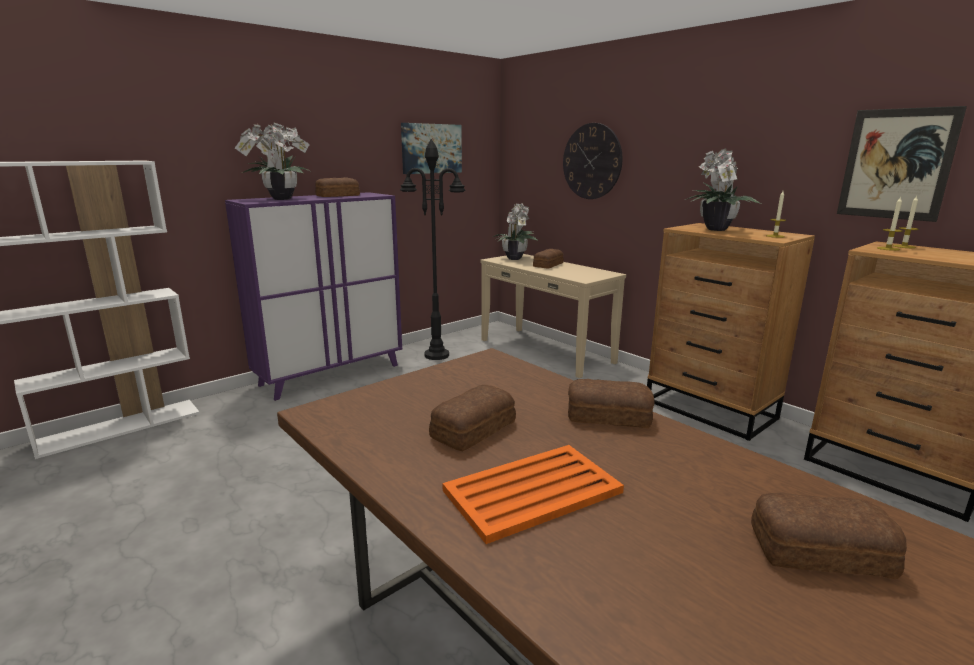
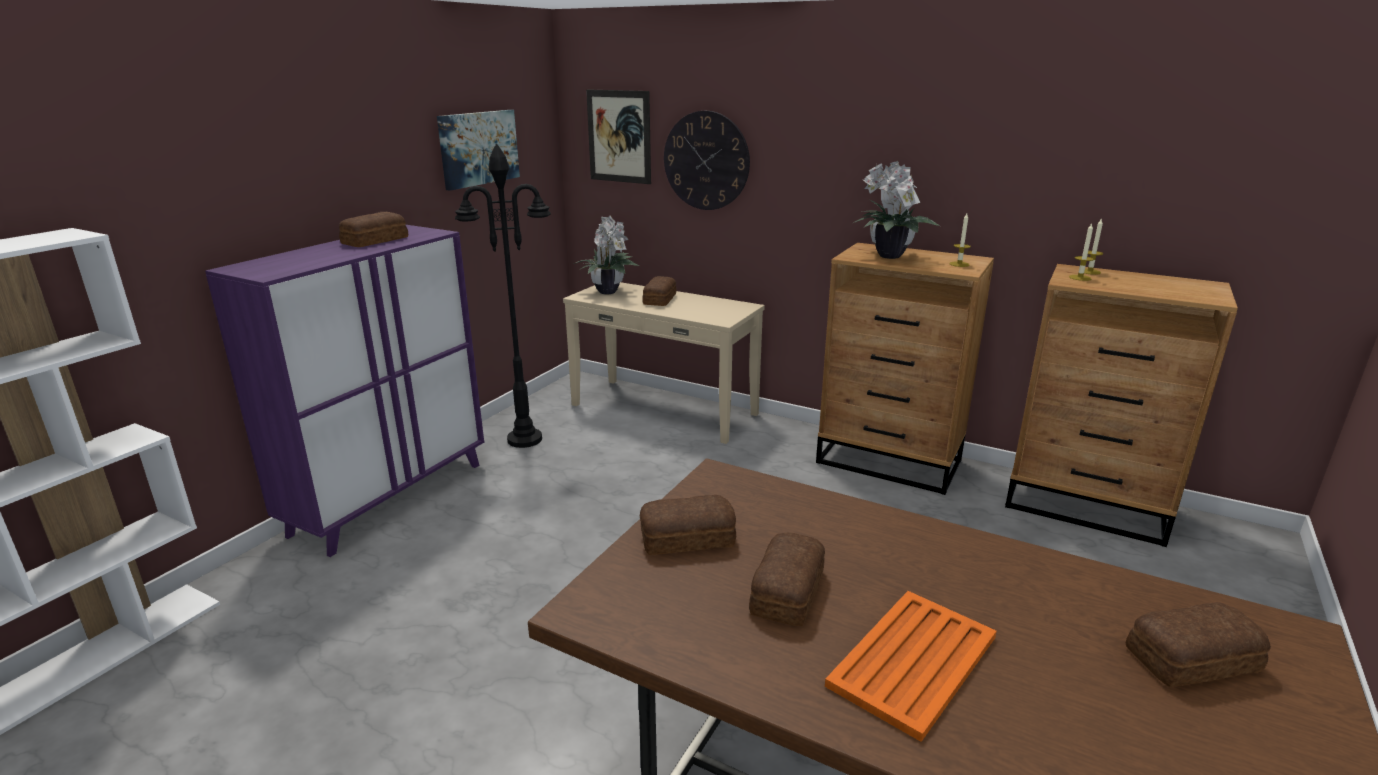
camera: 20 degrees left, 5 degrees up
(279, 199) = (297, 260): potted plant -> none
(607, 415) = (907, 537): bread -> bread (685, 537)
(896, 164) = (1075, 181): picture -> picture (619, 136)

